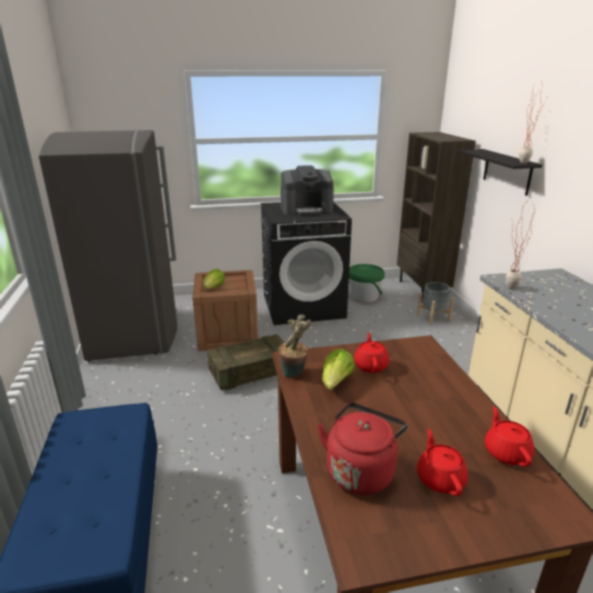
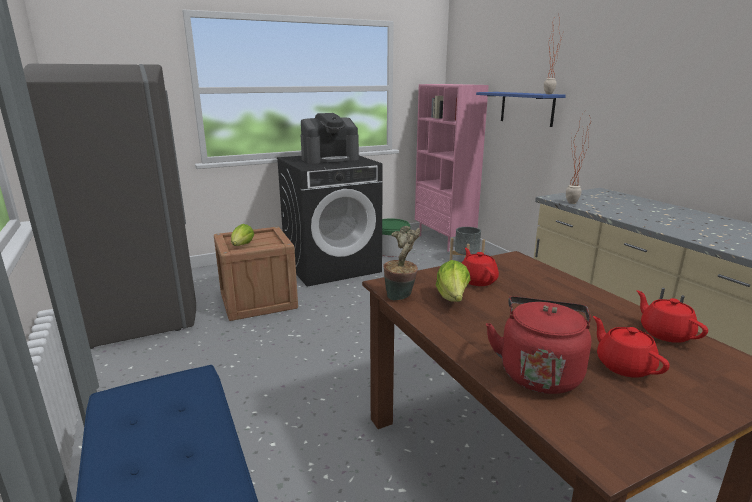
camera: 15 degrees left, 5 degrees down
(251, 373) = (300, 334): crate -> none
(422, 290) = (444, 241): brown bookcase -> pink bookcase
(507, 171) = (526, 108): black shelf -> blue shelf

